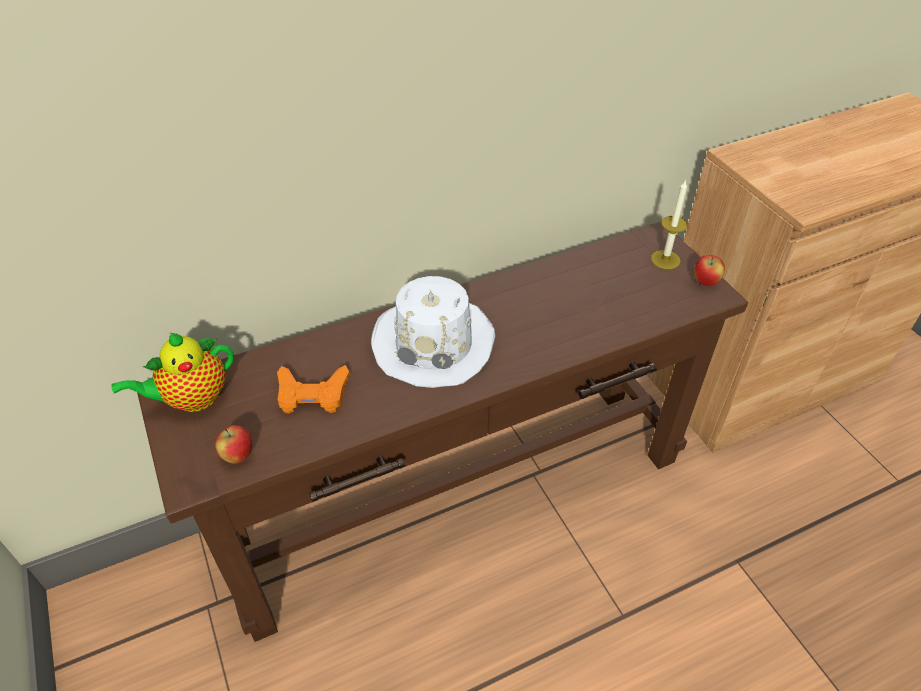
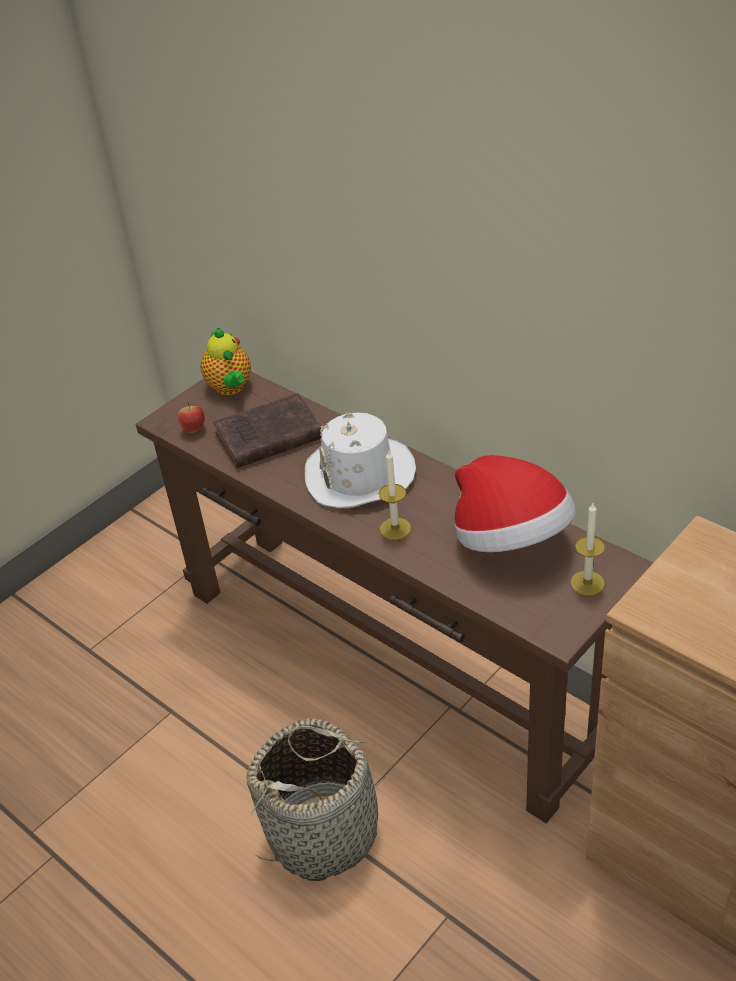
camera: 70 degrees right, 5 degrees down
(191, 399) = (230, 388): teapot -> teapot turned 150 degrees counterclockwise
(312, 394) = (266, 437): orange game controller -> brown book
(530, 344) = (395, 528): none -> candle
(590, 280) = (510, 540): none -> hat
(624, 623) = (324, 832): none -> basket
(705, 282) = (573, 622): apple -> none

